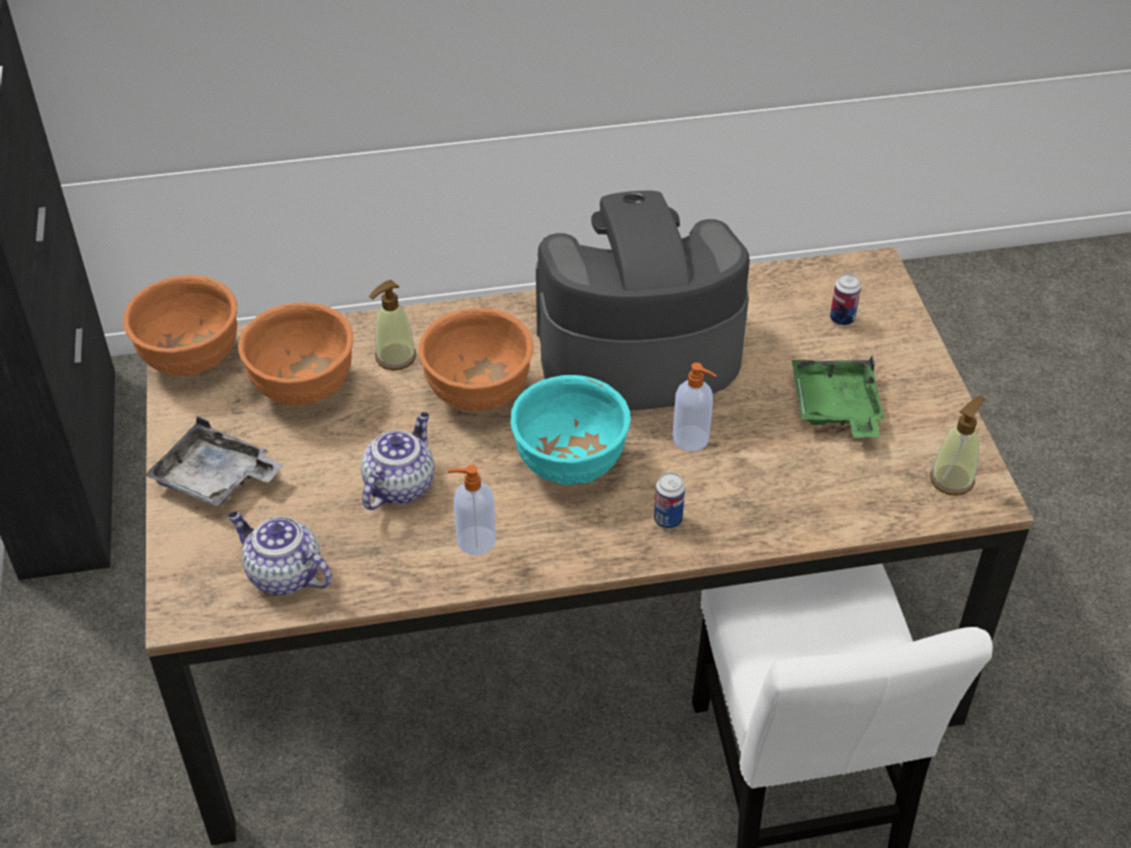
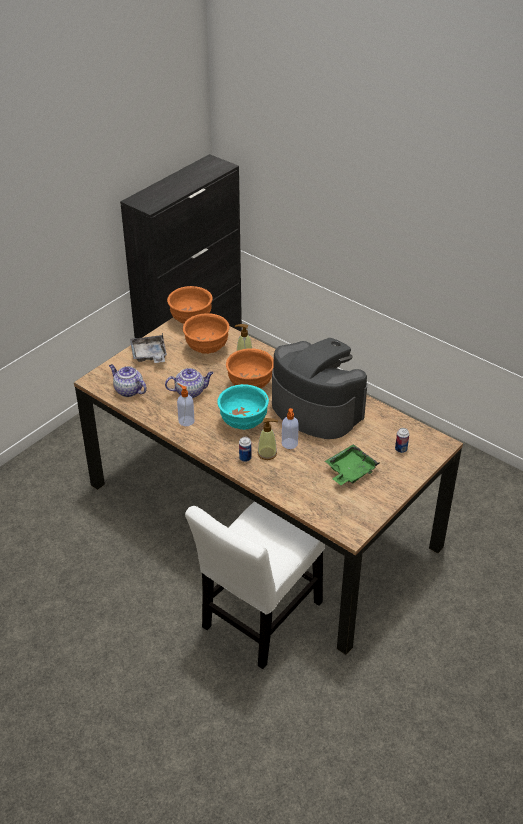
camera: 50 degrees right, 5 degrees down
(283, 575) = (128, 390): teapot -> teapot turned 45 degrees counterclockwise
(952, 479) = (350, 519): soap dispenser -> soap dispenser (267, 453)

